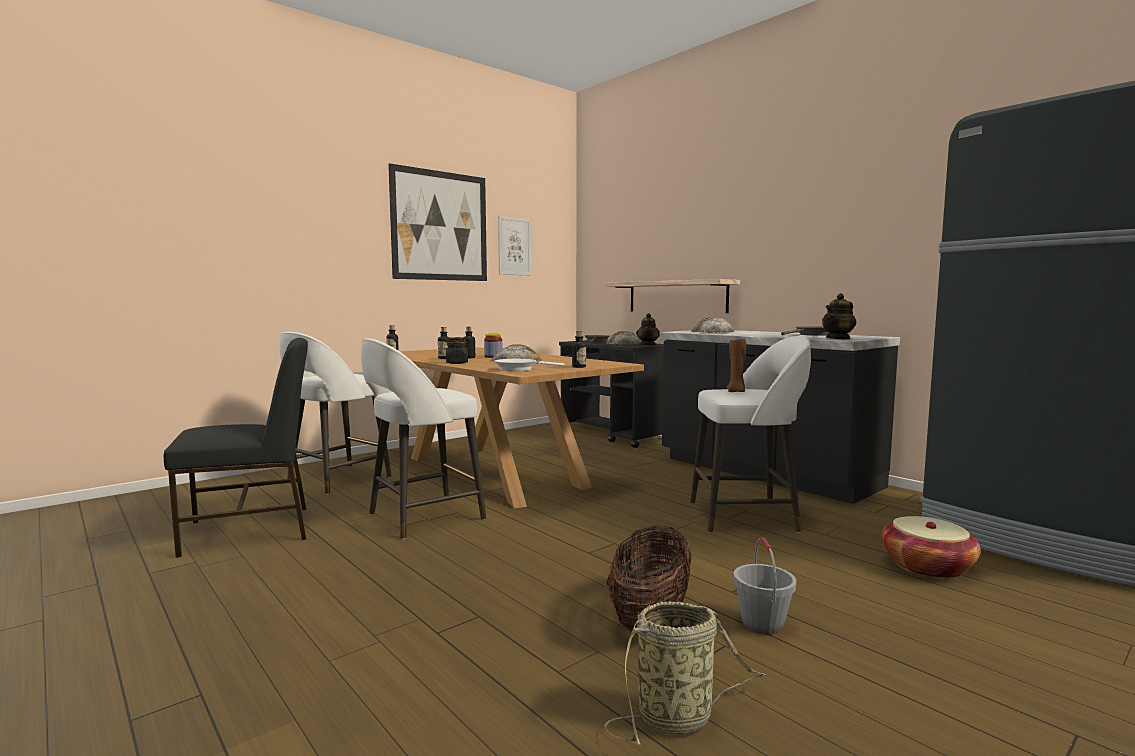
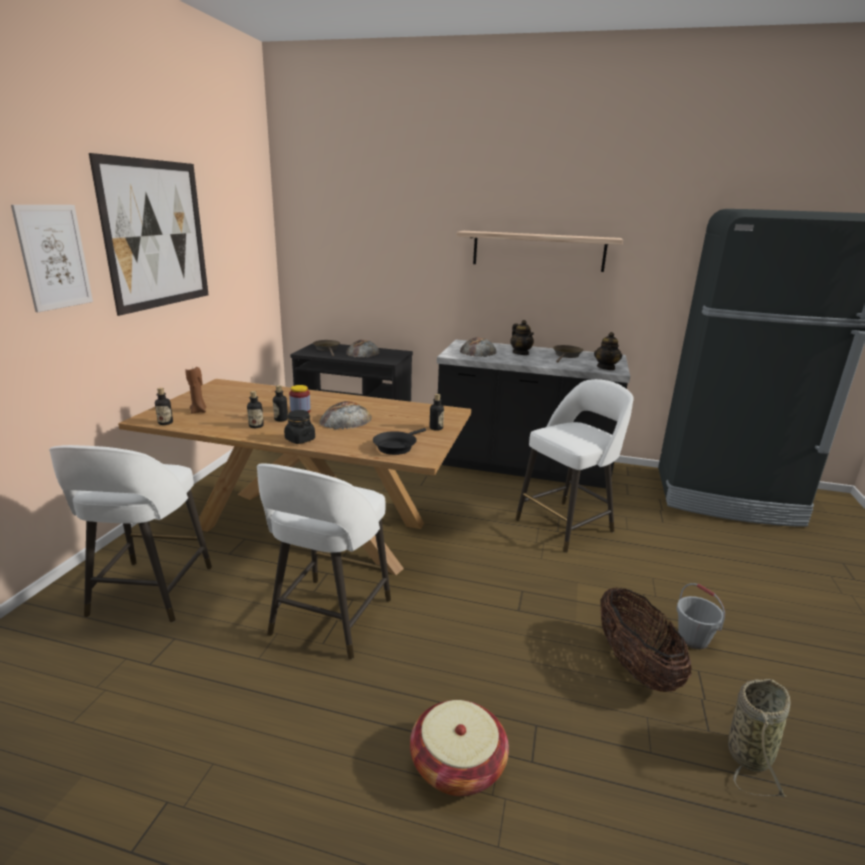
camera: 35 degrees left, 15 degrees up
(251, 530) = (162, 719): black chair -> none
(514, 246) = (227, 247): picture -> picture (54, 257)
(519, 369) = (397, 446): white frying pan -> black frying pan
(648, 345) = (393, 355): teapot -> teapot (521, 353)
(676, 297) = (412, 304): shelf -> shelf (538, 251)
(736, 391) = (573, 435): brown candle -> brown candle (199, 411)
(927, 567) = (704, 543): basket -> basket (457, 765)

